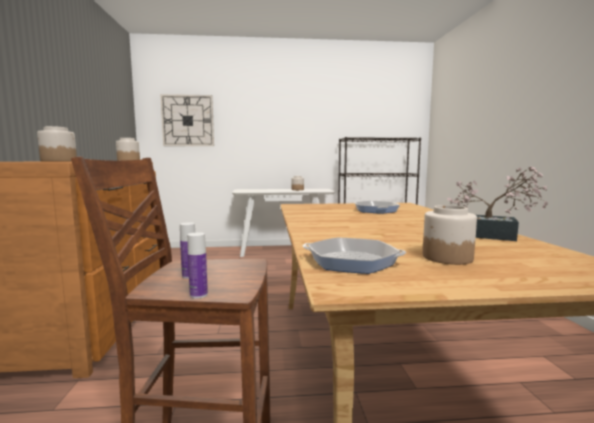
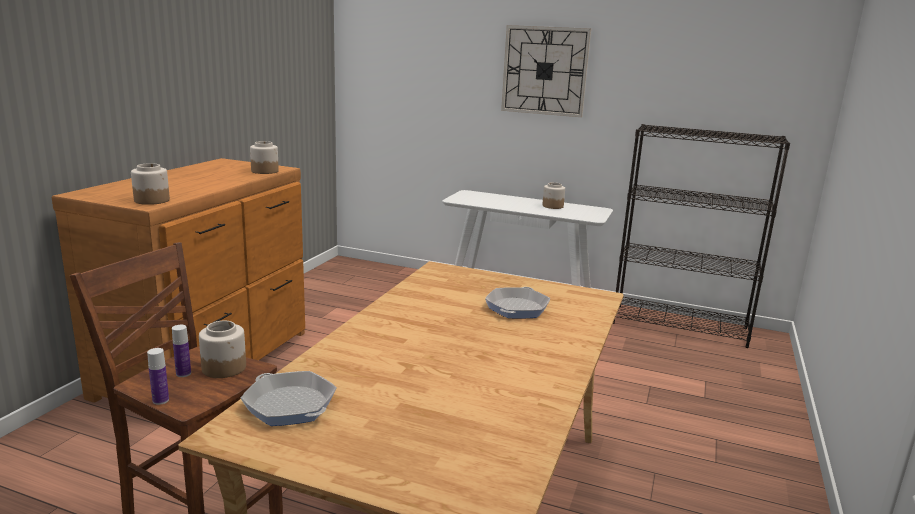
camera: 25 degrees right, 10 degrees up
(188, 120) = (403, 75): wall clock -> wall clock (545, 71)
(446, 257) = (385, 426): jar -> jar (224, 368)
(494, 236) = (529, 407): potted plant -> none

